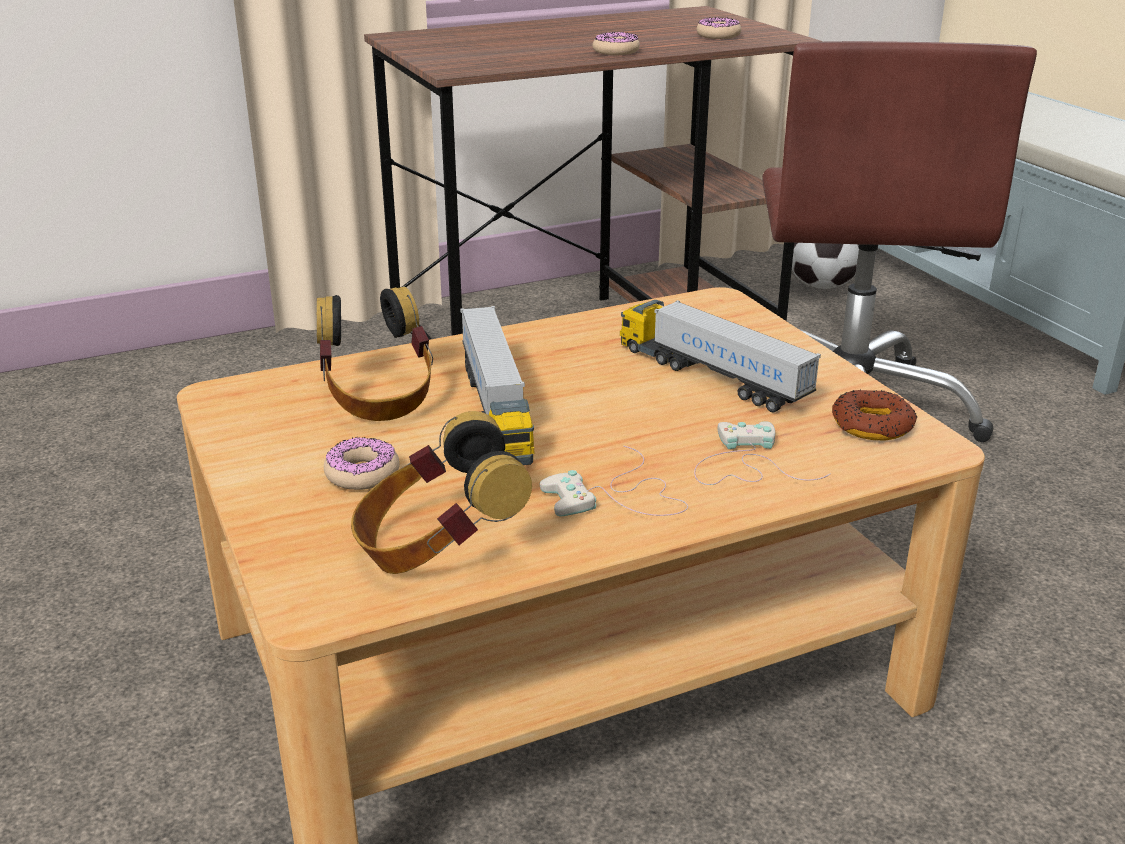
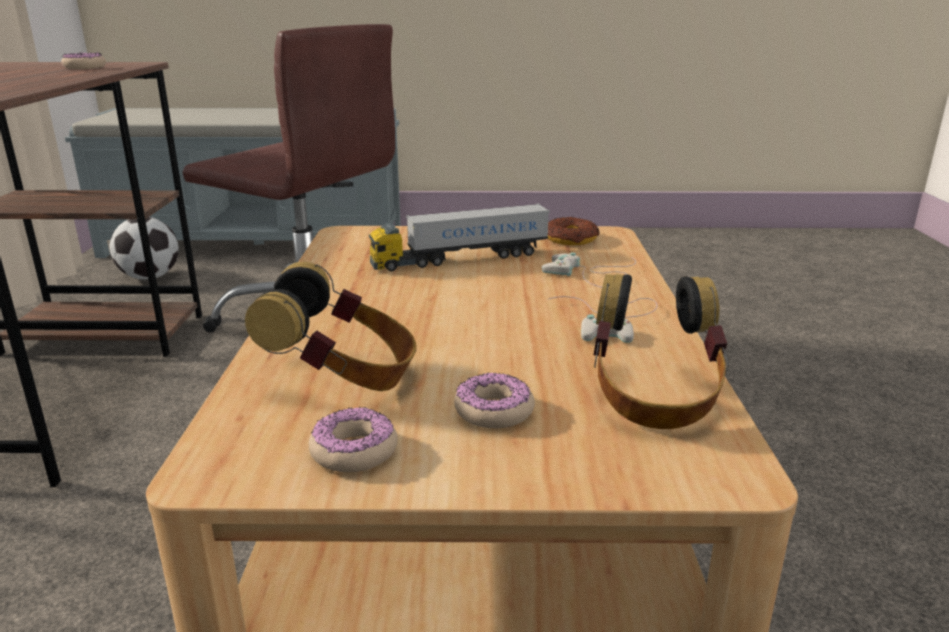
camera: 65 degrees left, 5 degrees down
(496, 409) = (430, 333): toy truck -> none
(615, 51) = (47, 80): donut -> donut (354, 451)

